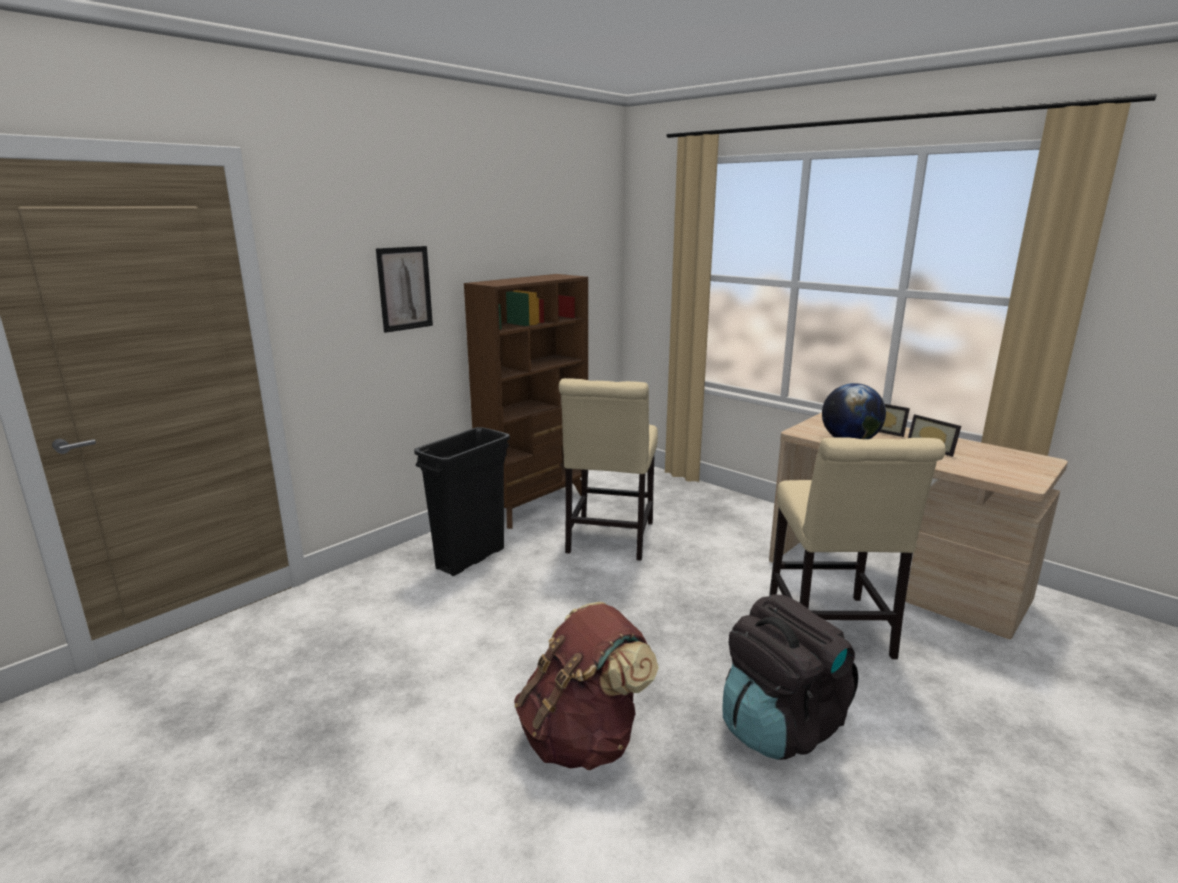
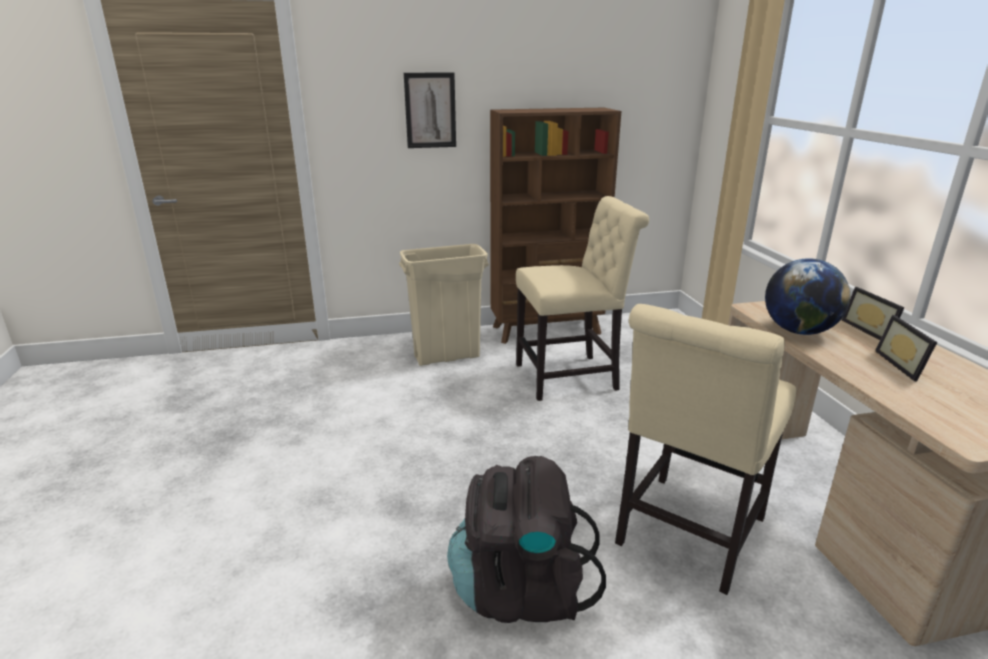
camera: 35 degrees right, 5 degrees up
(471, 558) = (447, 357): black trash can -> beige trash can
(583, 738) = (360, 518): brown backpack -> none
(608, 540) = (572, 377): beige chair -> beige chair turned 150 degrees counterclockwise

